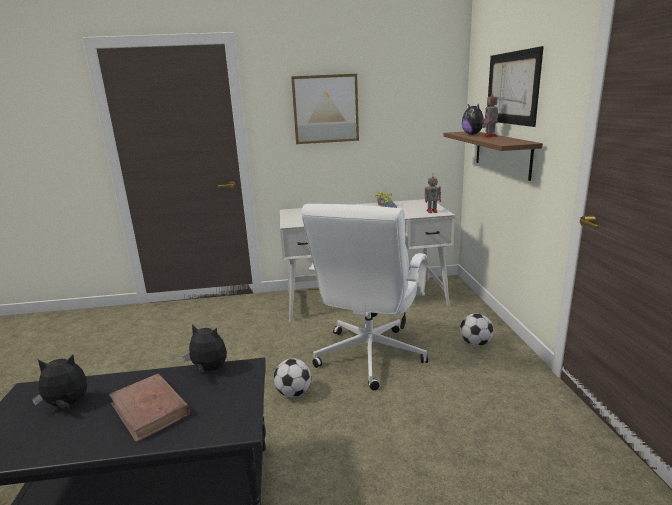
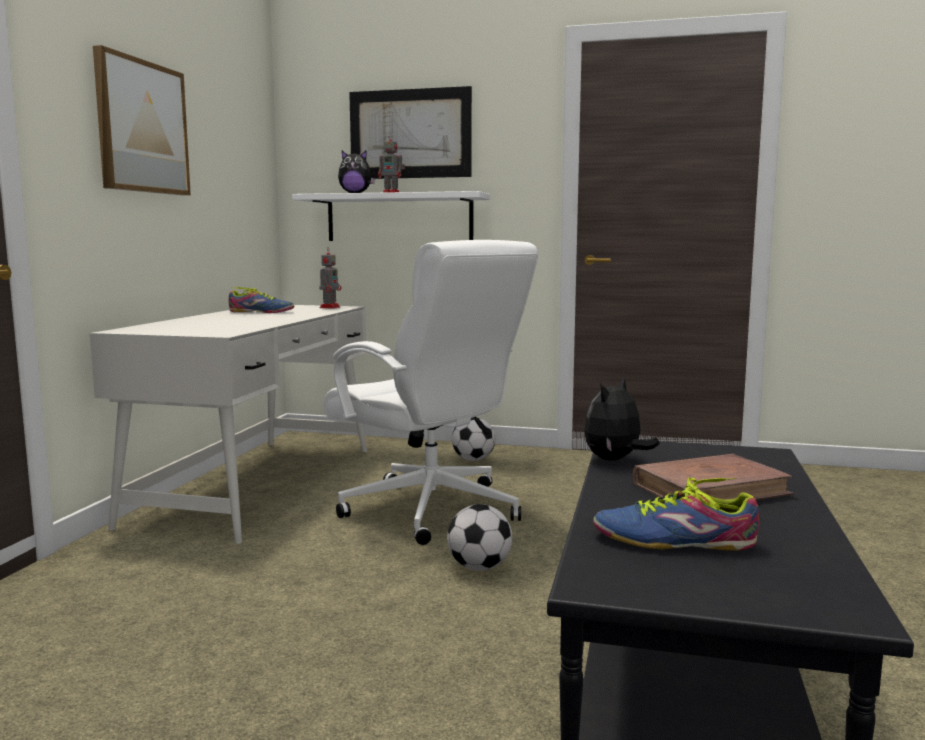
camera: 70 degrees left, 10 degrees down
(67, 405) = (675, 541): plush toy -> shoe
(502, 153) = (399, 218): brown shelf -> white shelf

